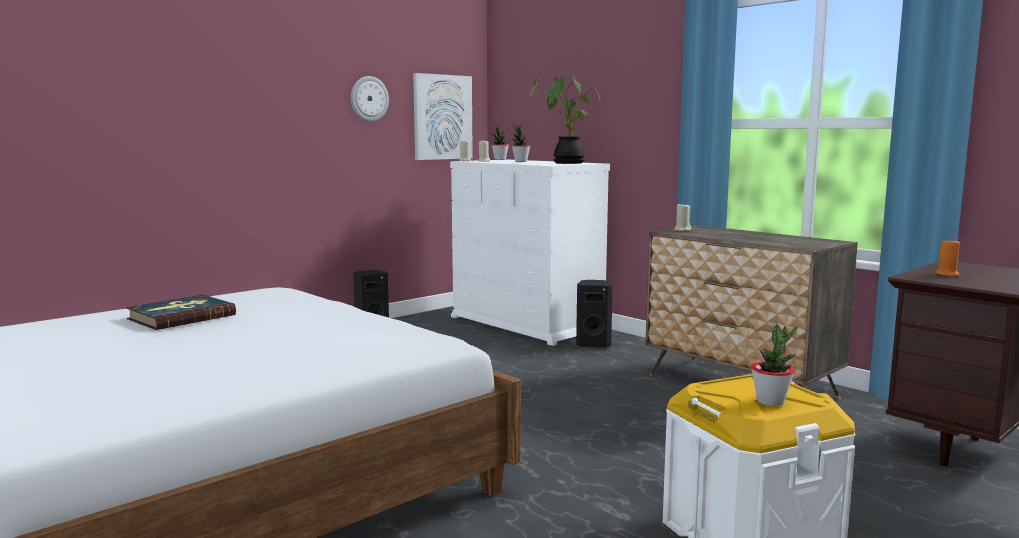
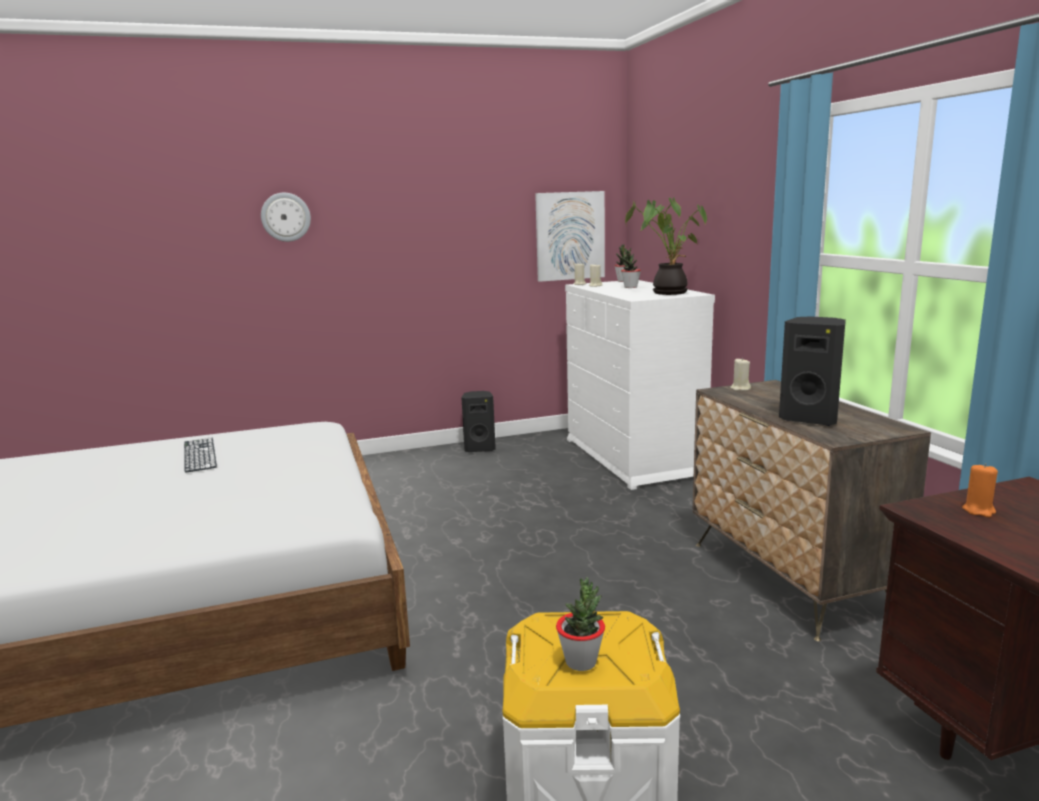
camera: 25 degrees right, 5 degrees up
(181, 317) = (199, 454): book -> keyboard
(369, 99) = (485, 223): wall clock -> wall clock (285, 217)
(594, 344) = (676, 493): black speaker -> black speaker (810, 419)

